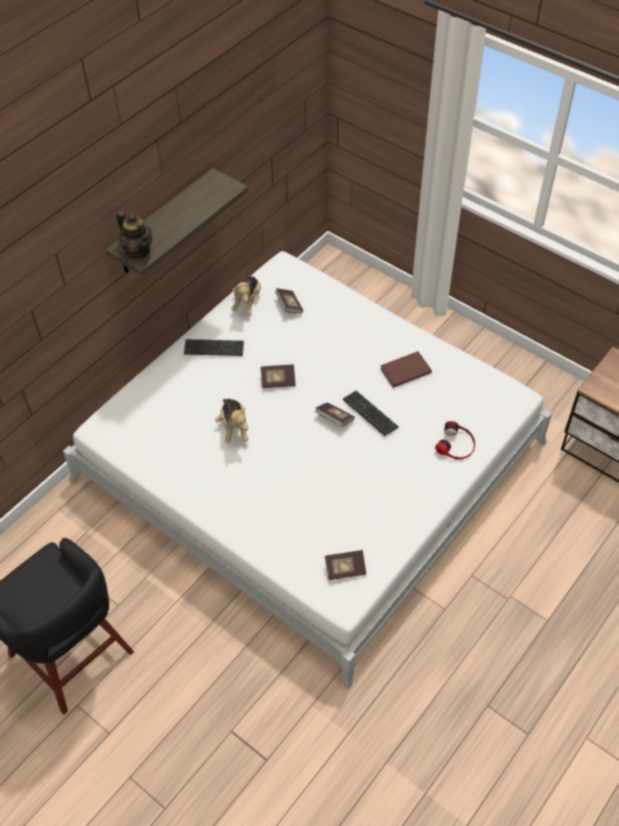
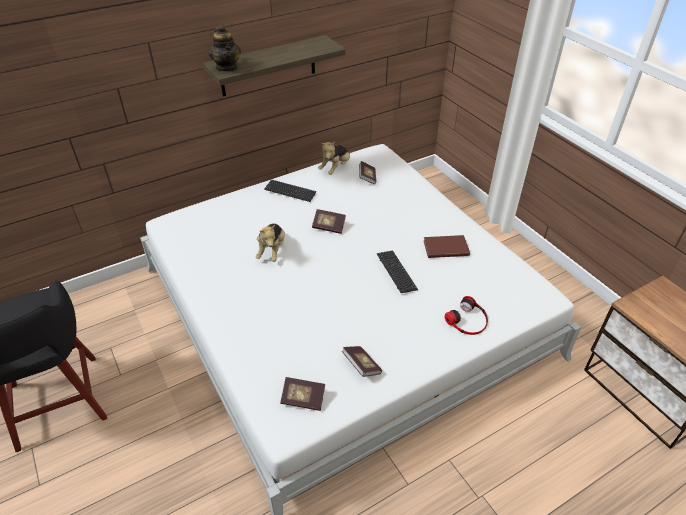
camera: 20 degrees right, 10 degrees down
(334, 418) = (362, 267): book -> book (361, 366)

